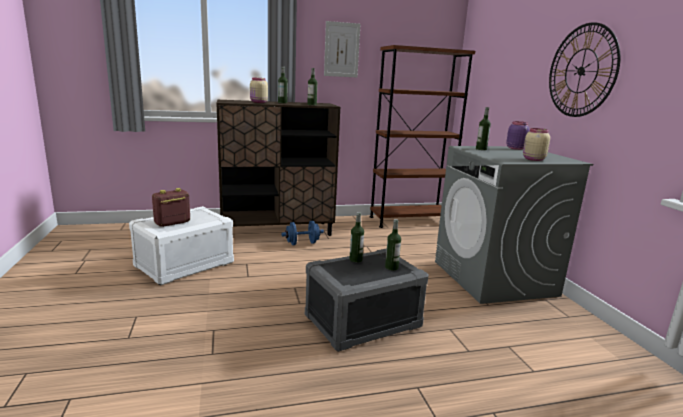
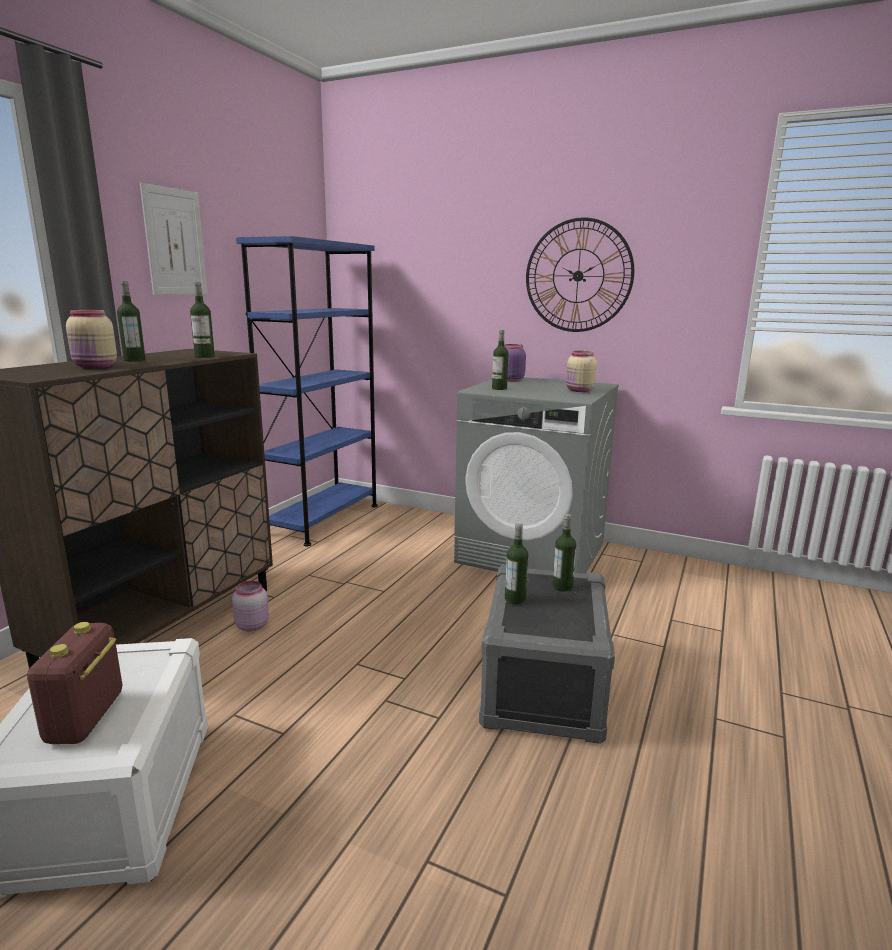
camera: 50 degrees left, 0 degrees up
(302, 243) = (252, 625): blue dumbbell -> pink jar
(409, 220) = (323, 520): brown bookcase -> blue bookcase

